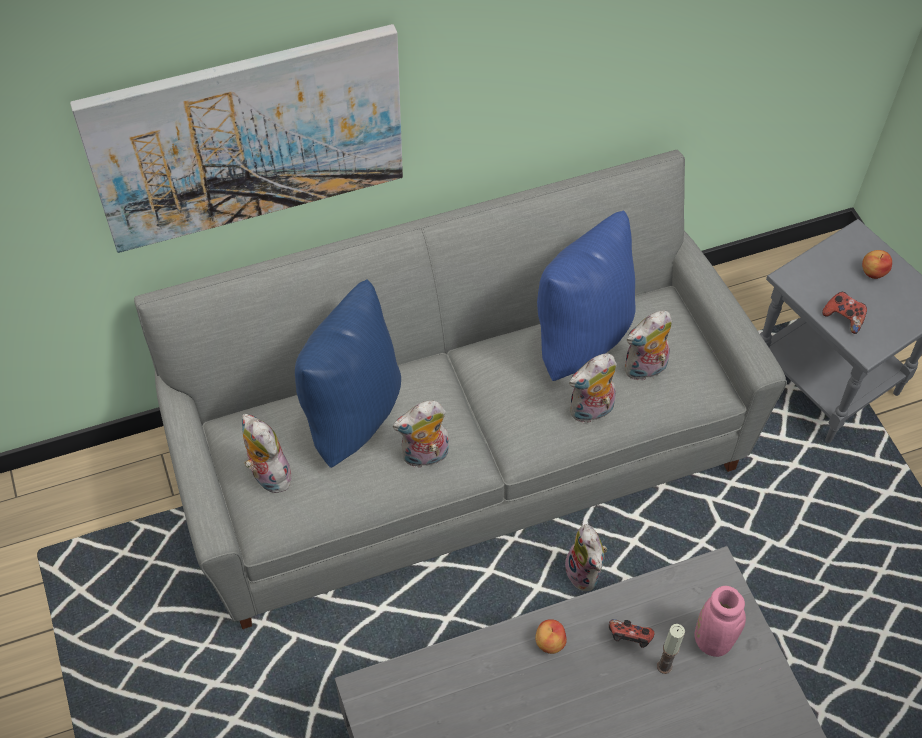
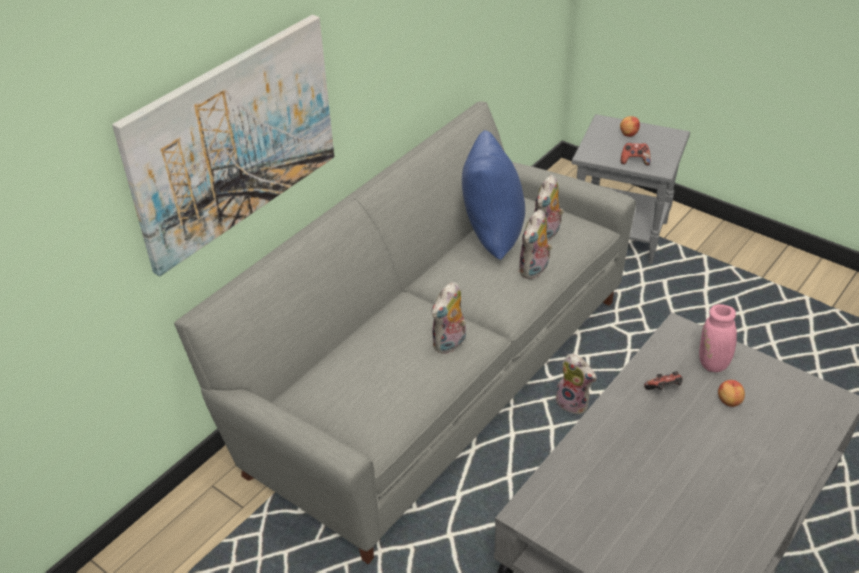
camera: 30 degrees left, 15 degrees down
(267, 475) = (347, 408): plush toy -> none
(351, 413) = (376, 344): blue pillow -> none
(549, 642) = (617, 418): apple -> apple (729, 401)
(664, 666) = (698, 393): candle -> none

